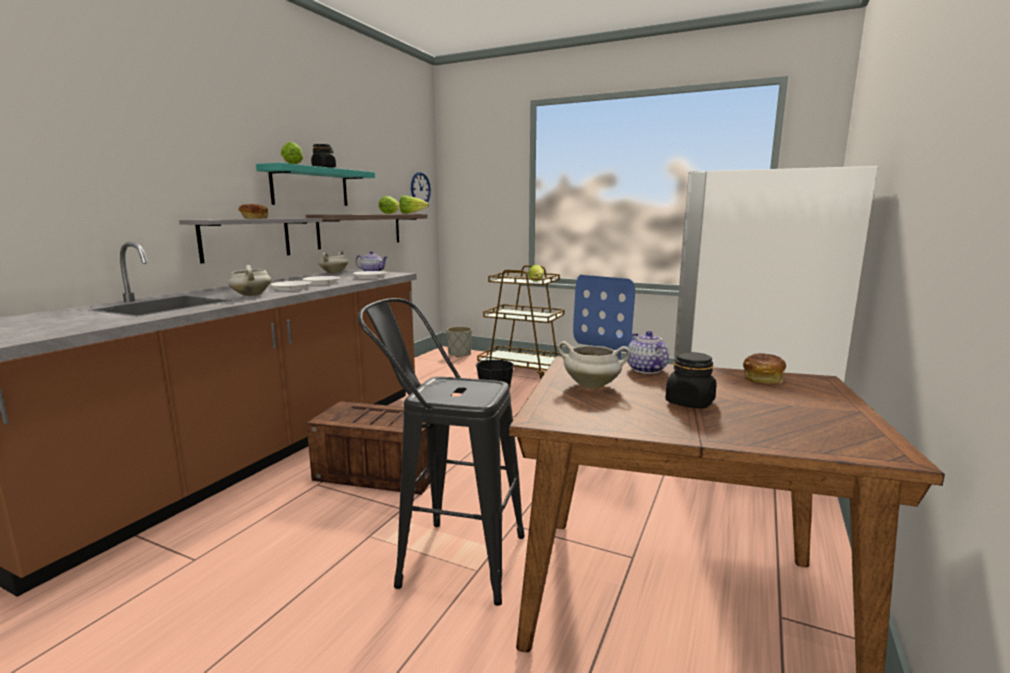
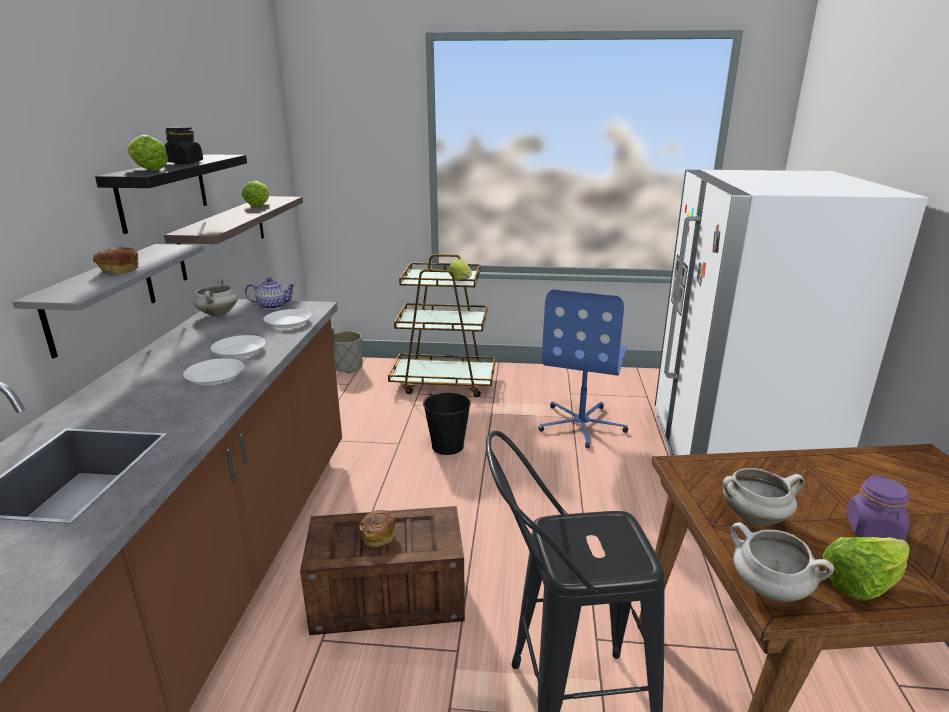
camera: 20 degrees left, 10 degrees up
(250, 295) = (179, 411): white cooking pot -> white cooking pot (768, 589)
(310, 187) = (163, 191): turquoise shelf -> black shelf
(411, 213) = (281, 198): lettuce -> lettuce (861, 583)
(420, 189) = (276, 155): wall clock -> none
(646, 370) = (769, 469): teapot -> none
(689, 402) = (873, 530): black jar -> purple jar
(763, 379) = (884, 464): bread -> bread (378, 535)

